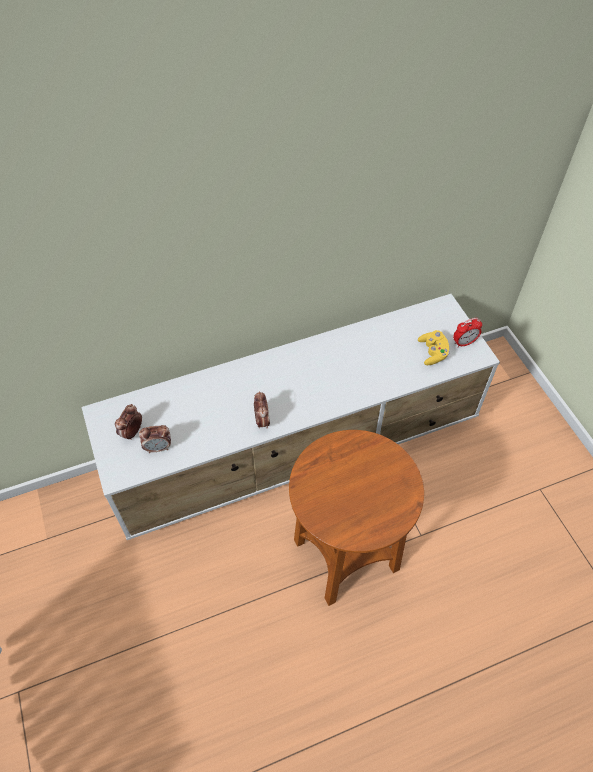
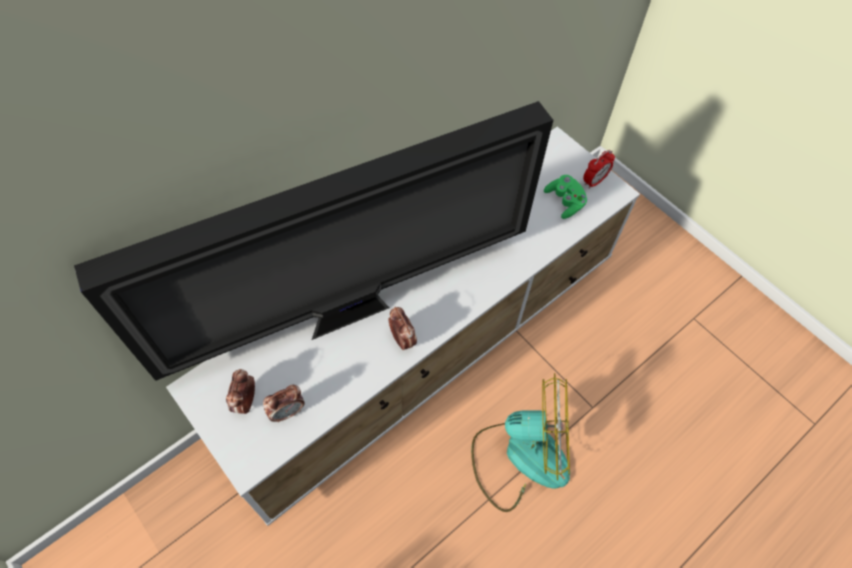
camera: 20 degrees left, 5 degrees up
(232, 391) = (352, 312): none -> television
(346, 554) = (521, 456): brown side table -> fan
(432, 353) = (565, 202): yellow game controller -> green game controller

